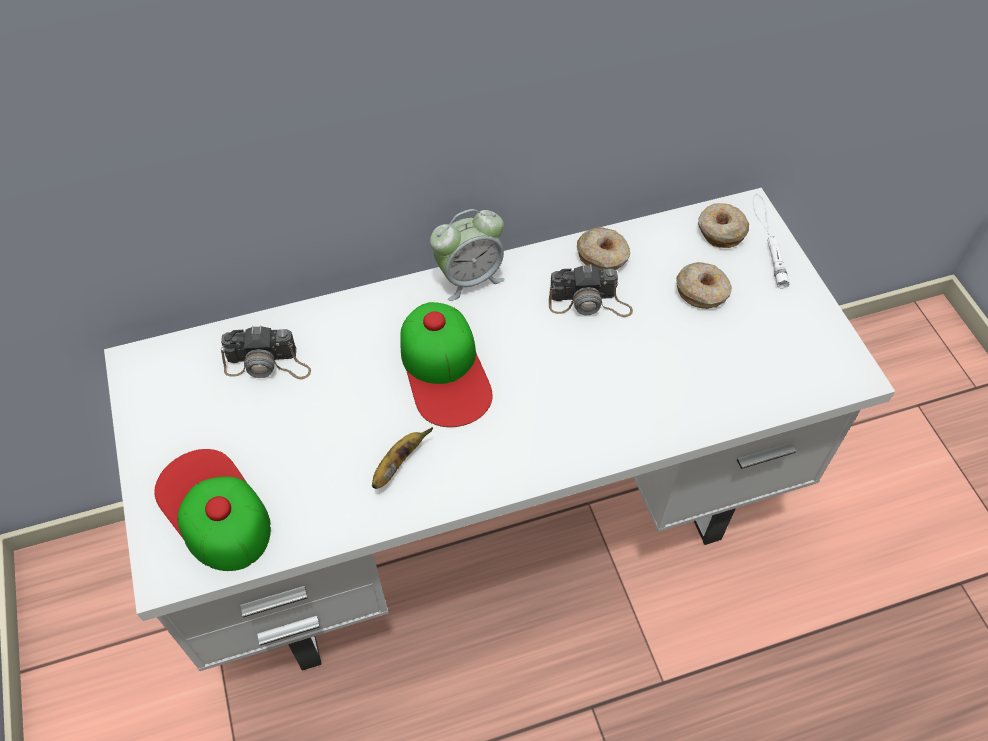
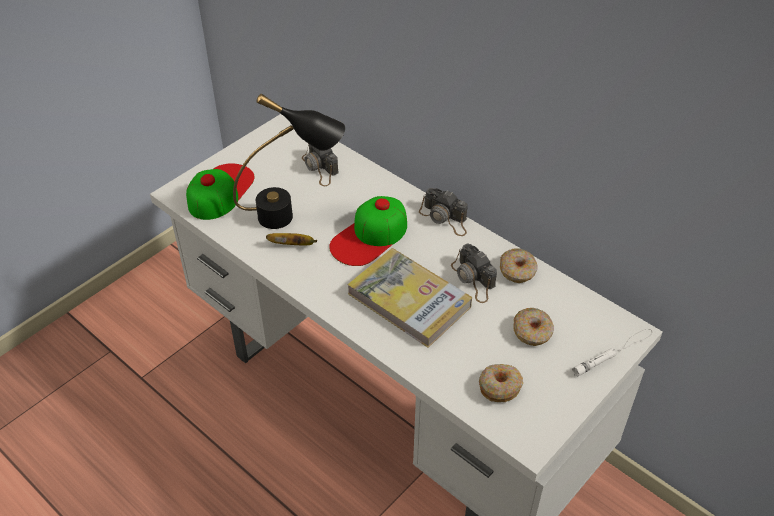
camera: 60 degrees right, 10 degrees down
(339, 439) = (293, 216): none -> black table lamp
(469, 278) = (445, 218): alarm clock -> camera
(583, 382) = (409, 300): none -> book
(720, 231) = (596, 323): donut -> donut (499, 387)

